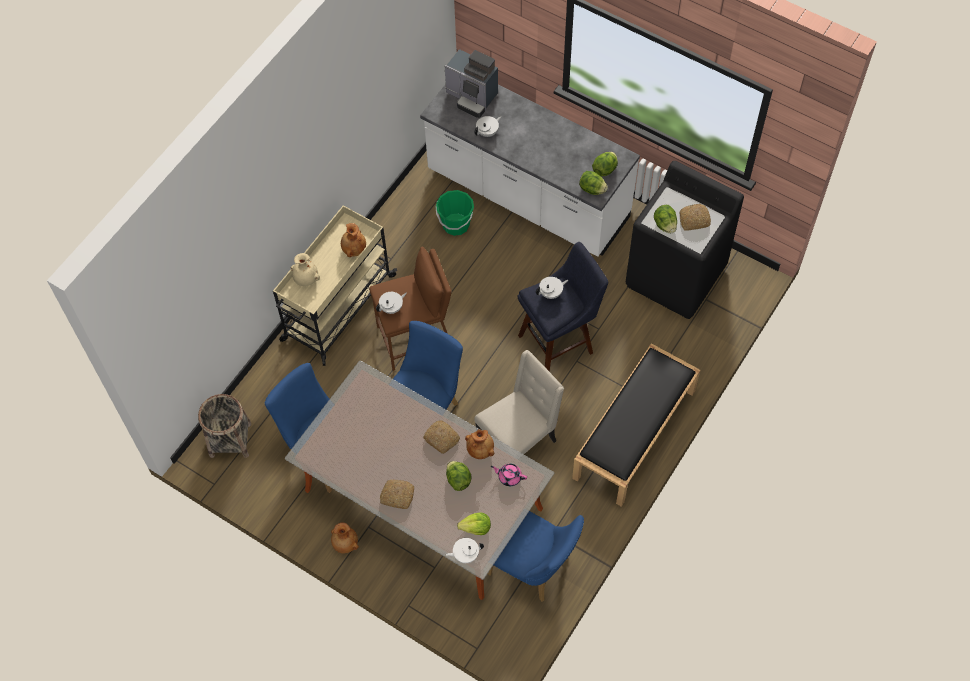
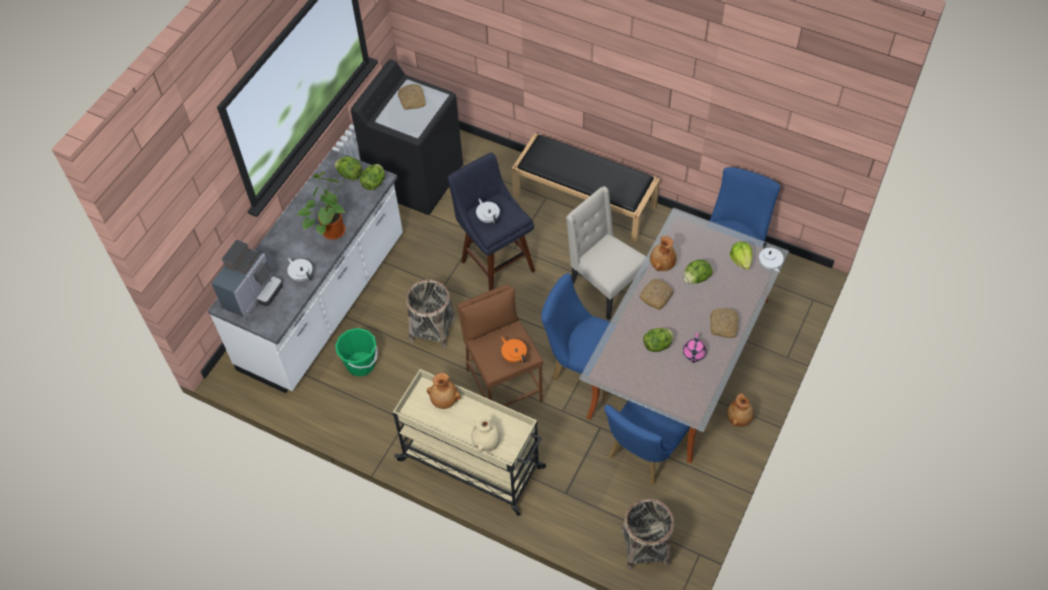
camera: 95 degrees left, 5 degrees down
(392, 308) = (514, 356): white teapot -> orange teapot
(486, 284) = (432, 329): none -> basket
(509, 477) = (685, 239): pink teapot -> pink teapot (693, 353)
(539, 156) = (333, 229): none -> potted plant
(665, 225) = (419, 120): lettuce -> lettuce (658, 345)

